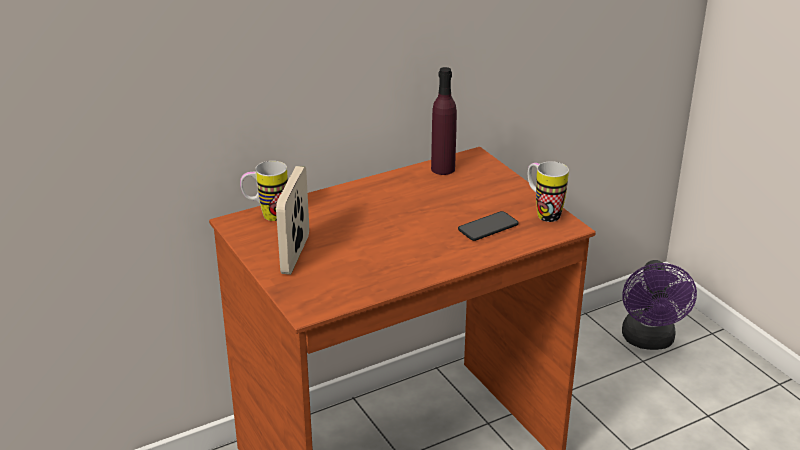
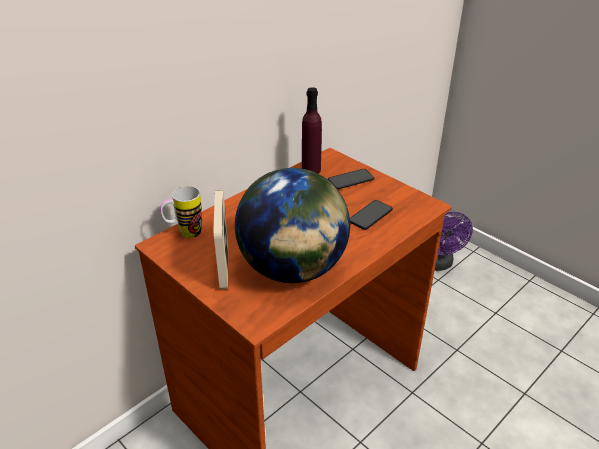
camera: 15 degrees left, 5 degrees up
(370, 267) = (293, 269): none -> globe
(485, 186) = (351, 180): none -> phone
(543, 213) = (405, 196): mug -> none

